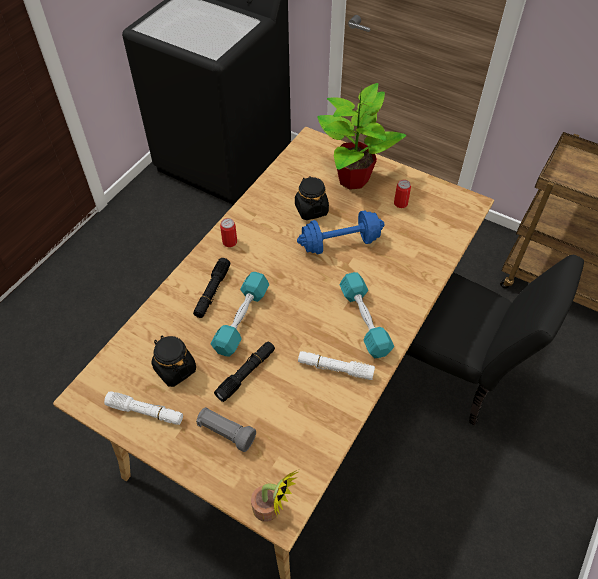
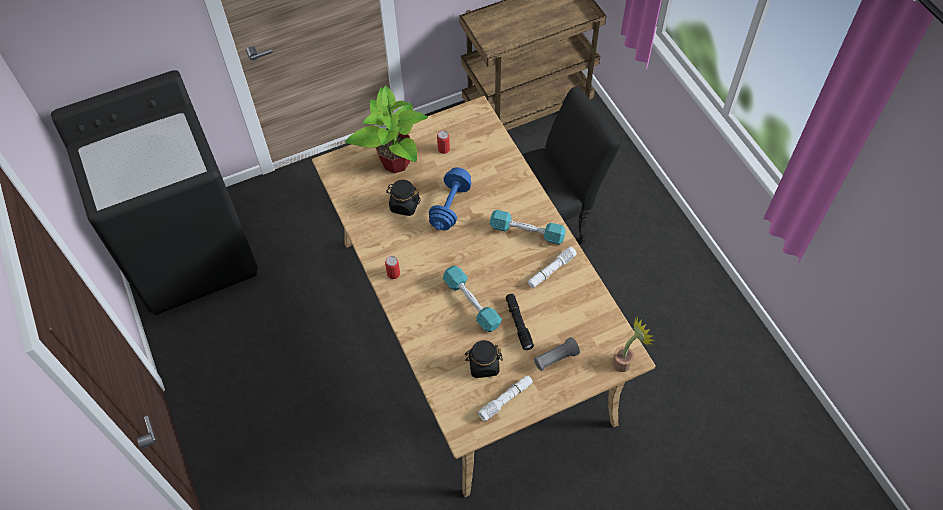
camera: 55 degrees left, 5 degrees up
(212, 291) = (432, 309): black flashlight -> none

